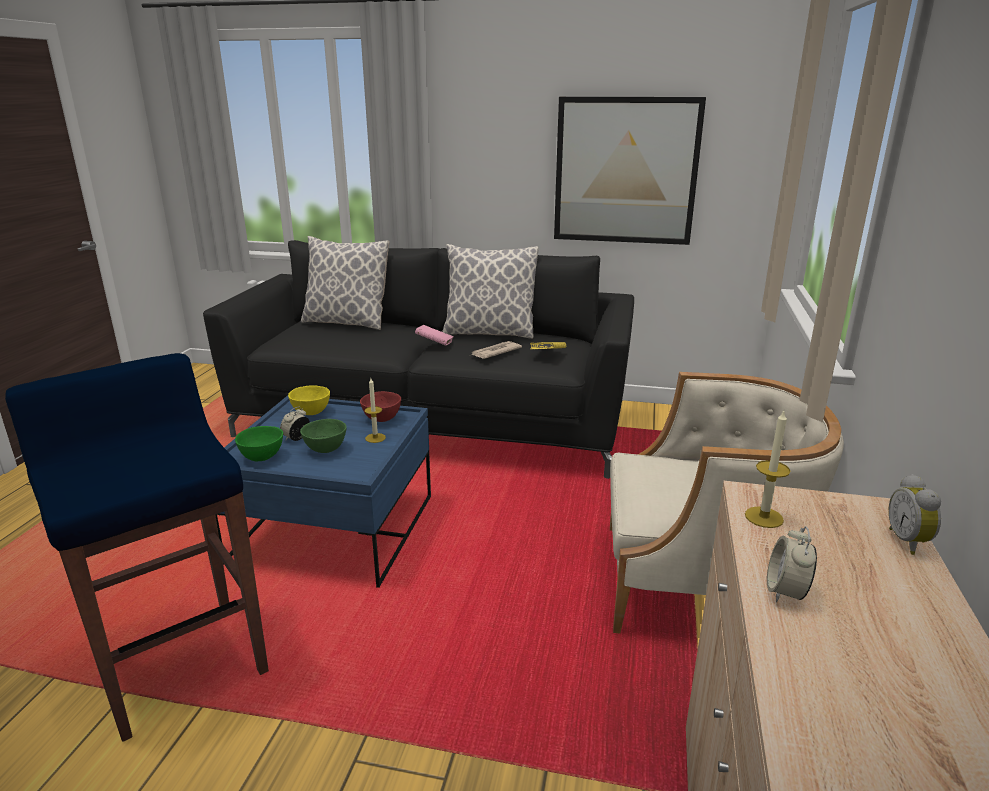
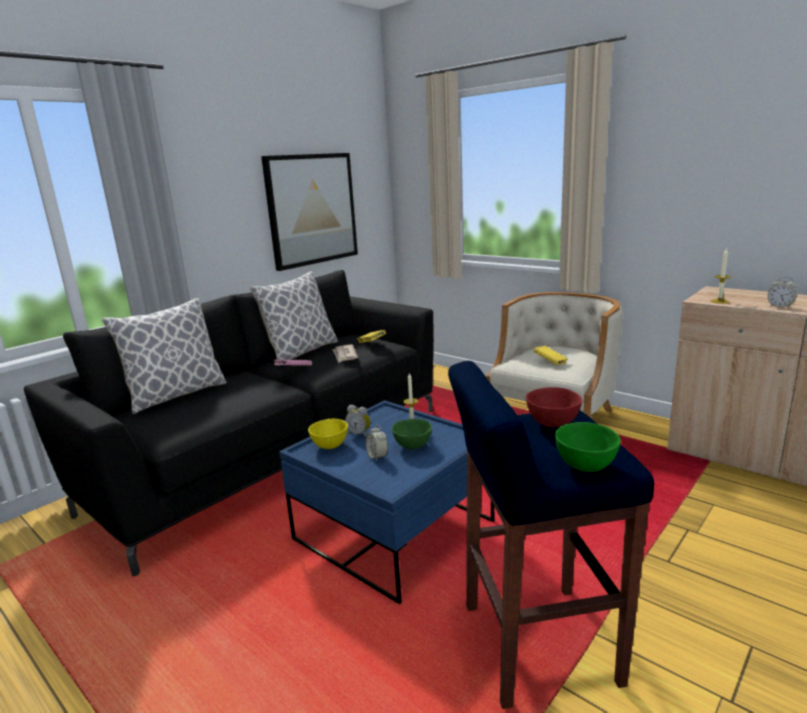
camera: 60 degrees left, 5 degrees down
(263, 457) = (399, 474): green bowl -> green bowl (585, 465)
(381, 419) = (380, 420): red bowl -> red bowl (553, 424)
(668, 487) = (550, 363): none -> yellow book
(909, 542) = (740, 290): alarm clock -> alarm clock (360, 434)

